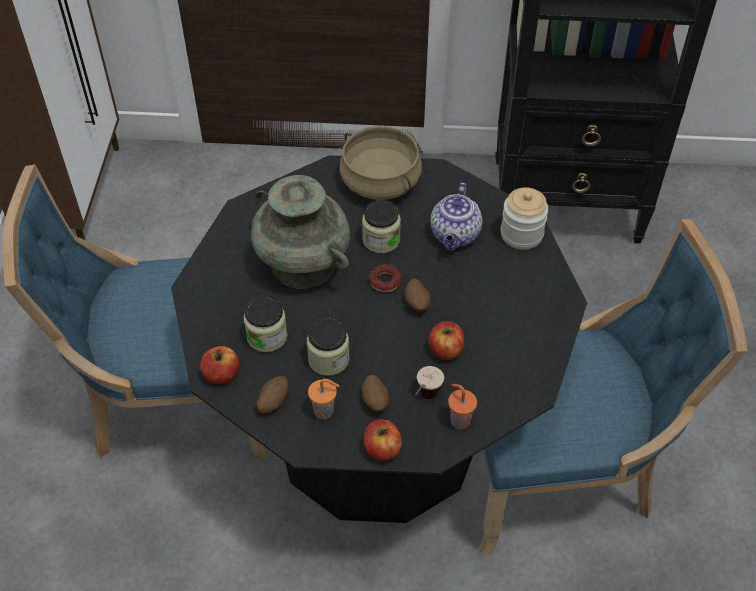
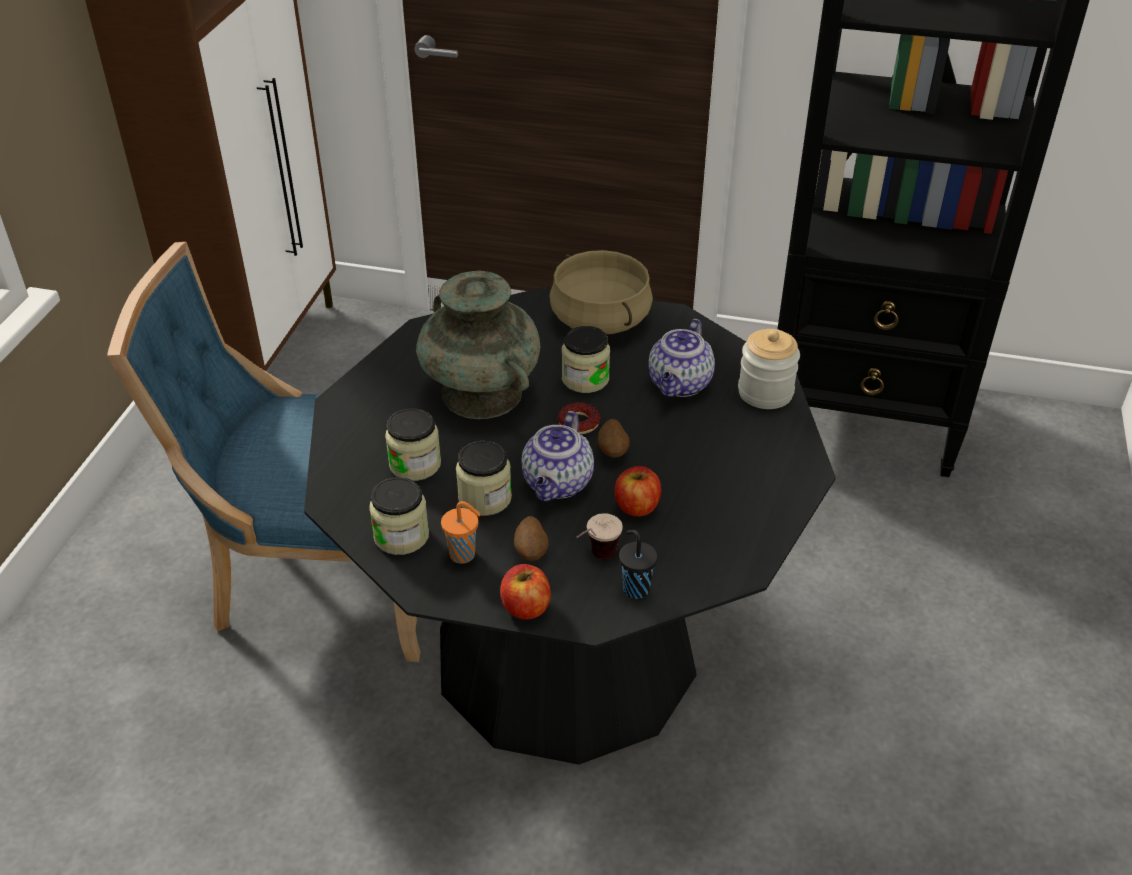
camera: 10 degrees right, 10 degrees down
(221, 374) = (347, 498): apple -> none
(273, 402) = (401, 536): potato -> jar
(381, 339) = (558, 484): none -> teapot
(459, 420) = (635, 588): orange cup -> black cup
(559, 471) = (795, 731): blue chair -> none

